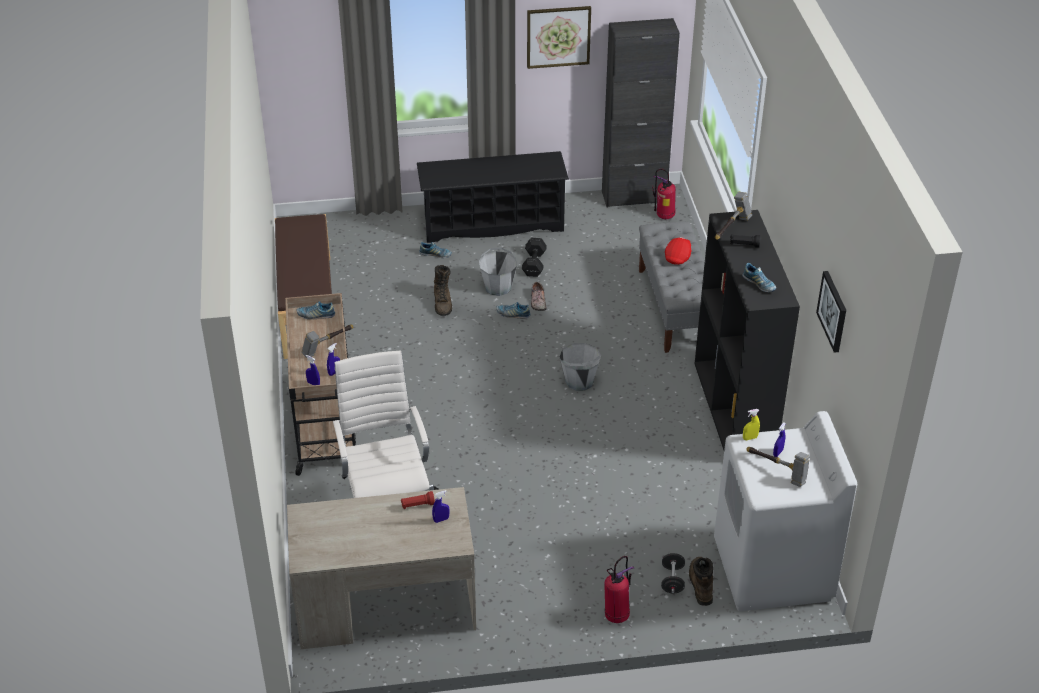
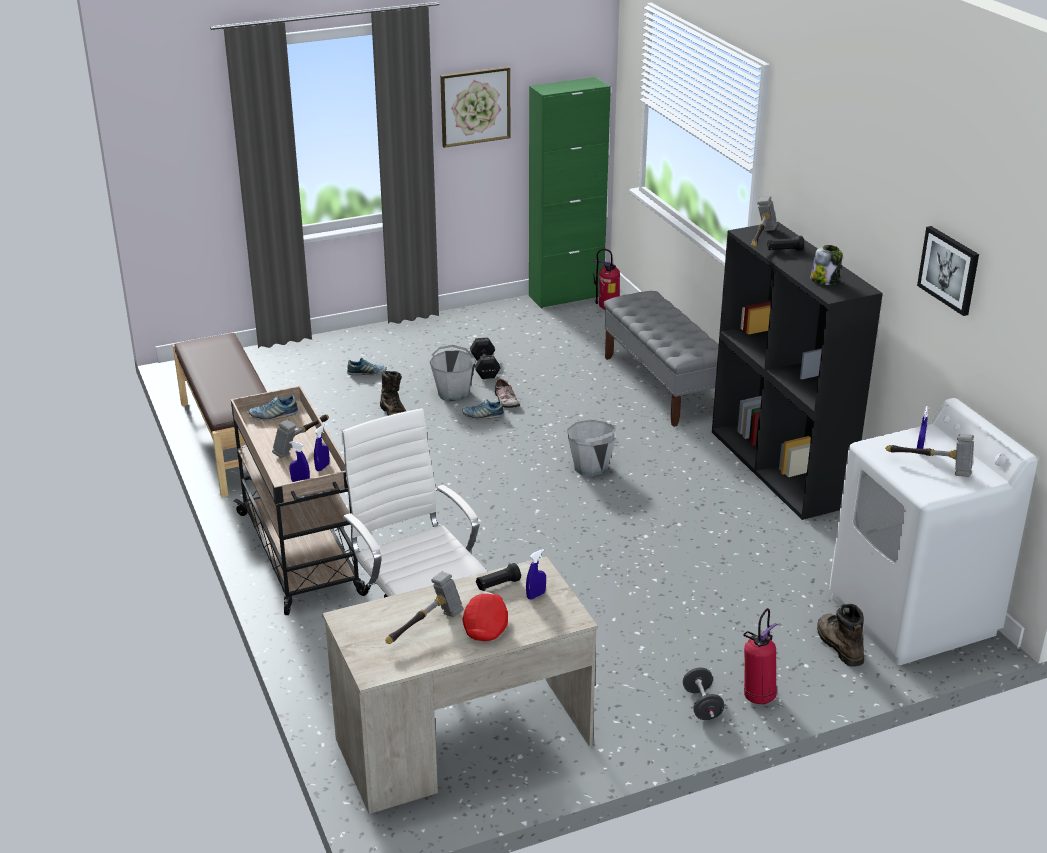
camera: 15 degrees left, 10 degrees down
(352, 531) = (425, 628): none -> hammer
(417, 505) = (497, 585): red flashlight -> black flashlight
(493, 223) = (420, 337): black shoe rack -> none
(634, 197) = (566, 296): black cabinet -> green cabinet
(672, 580) = (804, 647): black dumbbell -> black dumbbell (702, 705)
(678, 256) = (663, 320): red cap -> red cap (486, 626)
(750, 438) = (878, 441): yellow spray bottle -> none
(759, 284) = (824, 280): shoe -> jar

